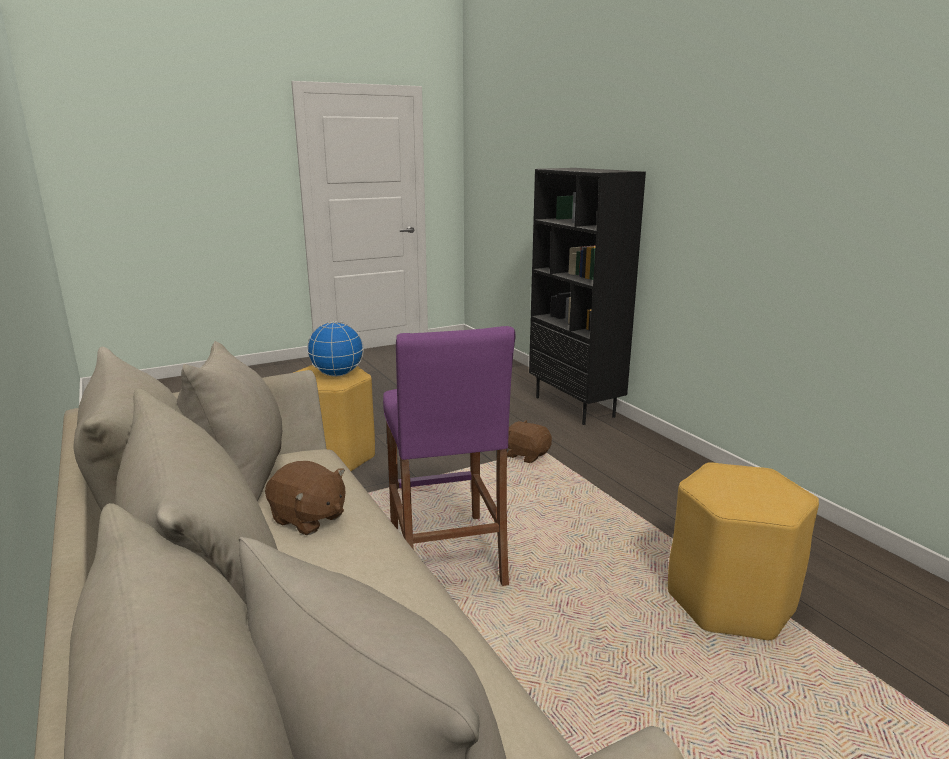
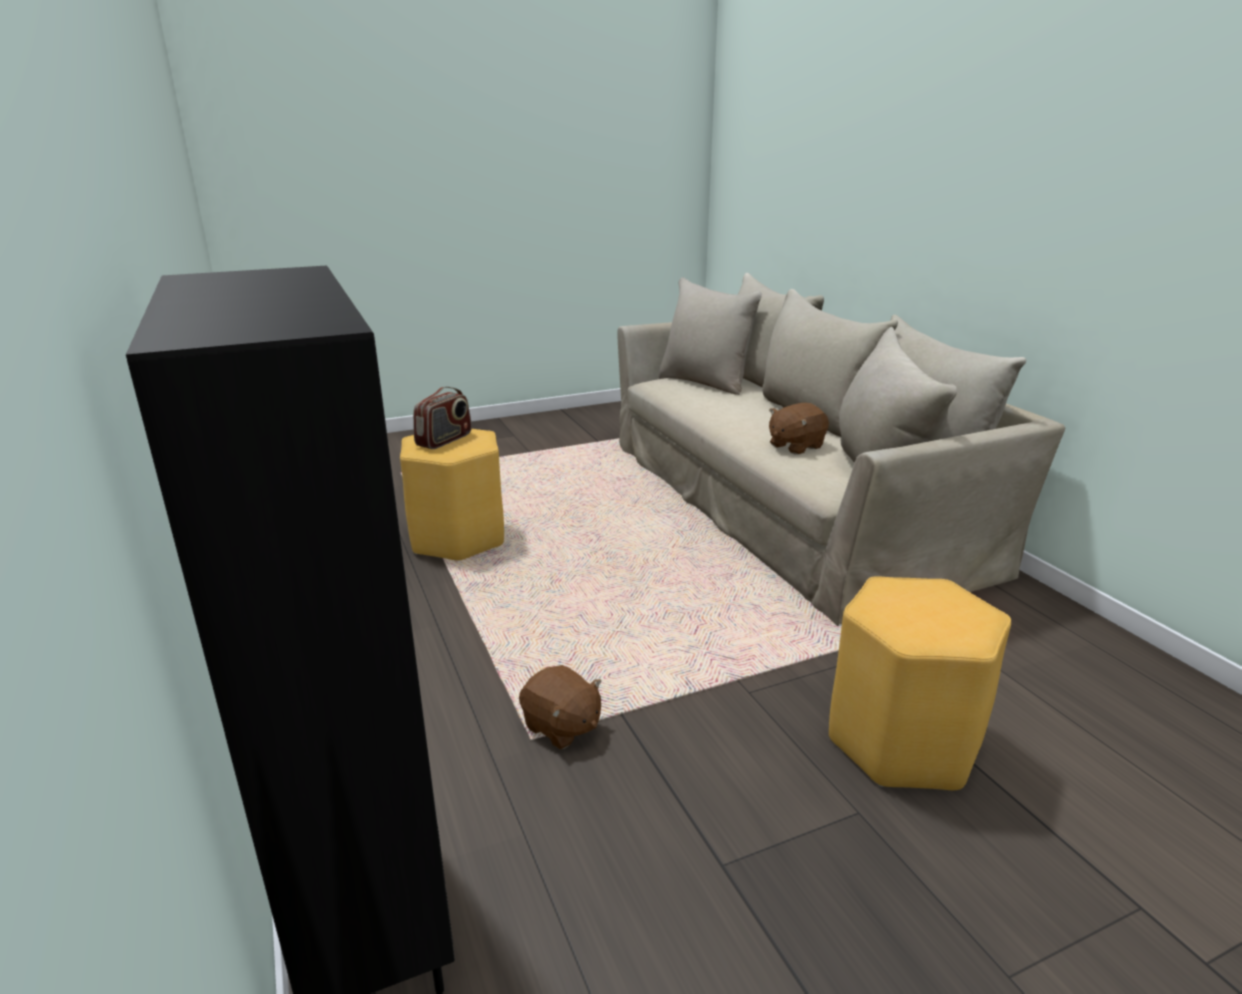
camera: 175 degrees left, 5 degrees up
(308, 519) = (795, 446): brown plush toy -> brown plush toy turned 75 degrees counterclockwise
(337, 374) = (906, 608): globe -> none
(446, 555) = (692, 581): purple stool -> none
(754, 488) = (444, 440): none -> radio

